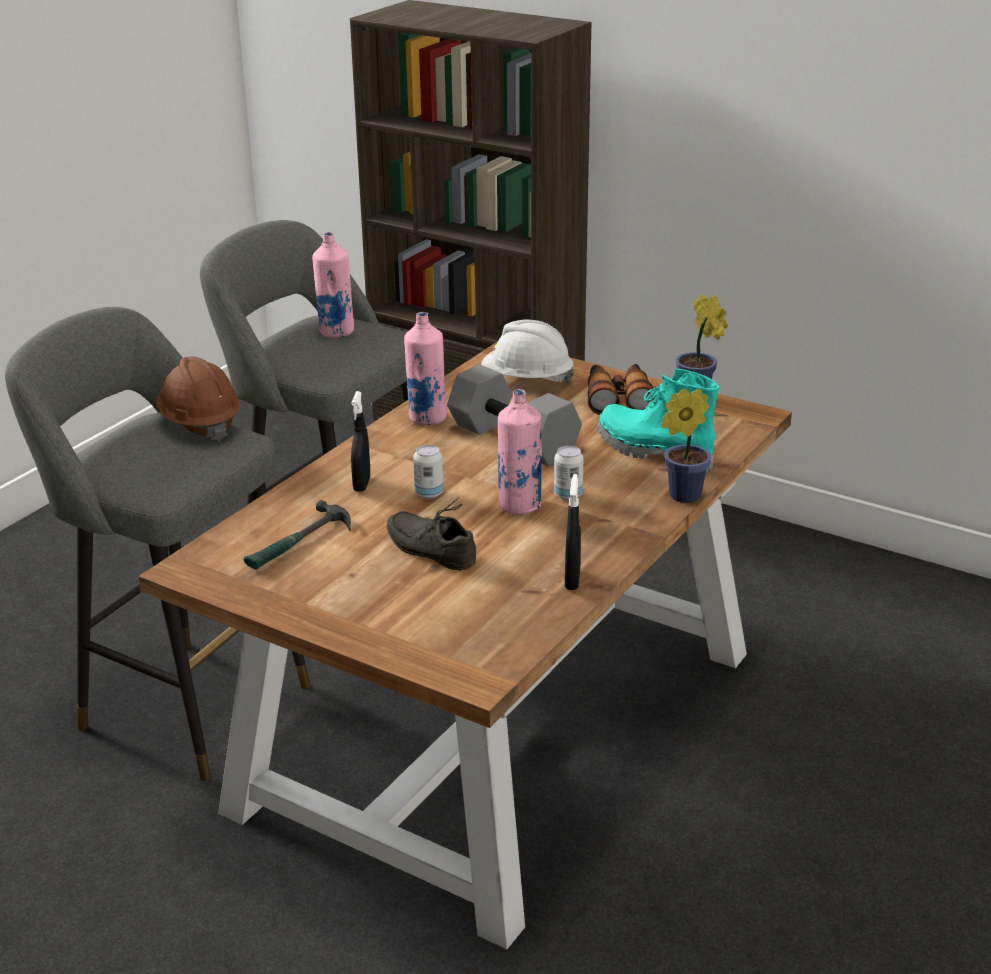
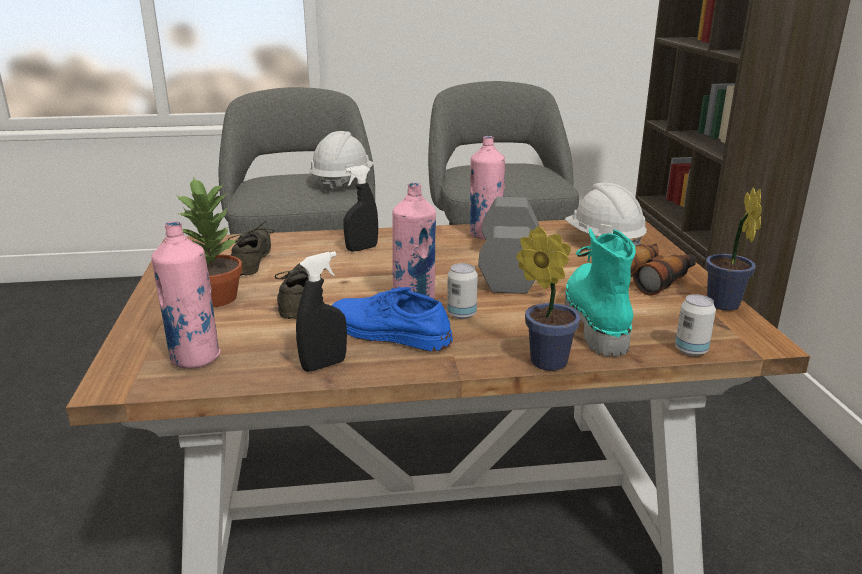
camera: 50 degrees right, 5 degrees down
(200, 424) = (342, 182): brown hard hat -> white hard hat
(299, 544) = (255, 259): hammer -> grey shoe
(336, 332) = (519, 171): pink bottle -> pink bottle (195, 358)
(365, 589) = (216, 297): none -> potted plant
(429, 493) = (382, 270): can -> can (691, 350)
(554, 536) = (386, 332): none -> blue shoe

